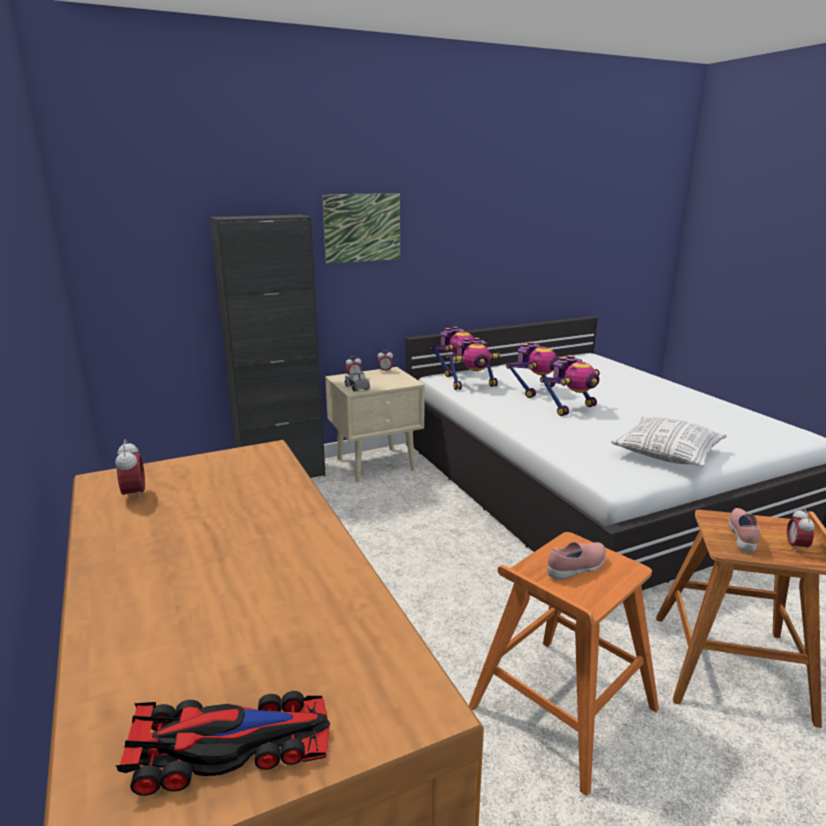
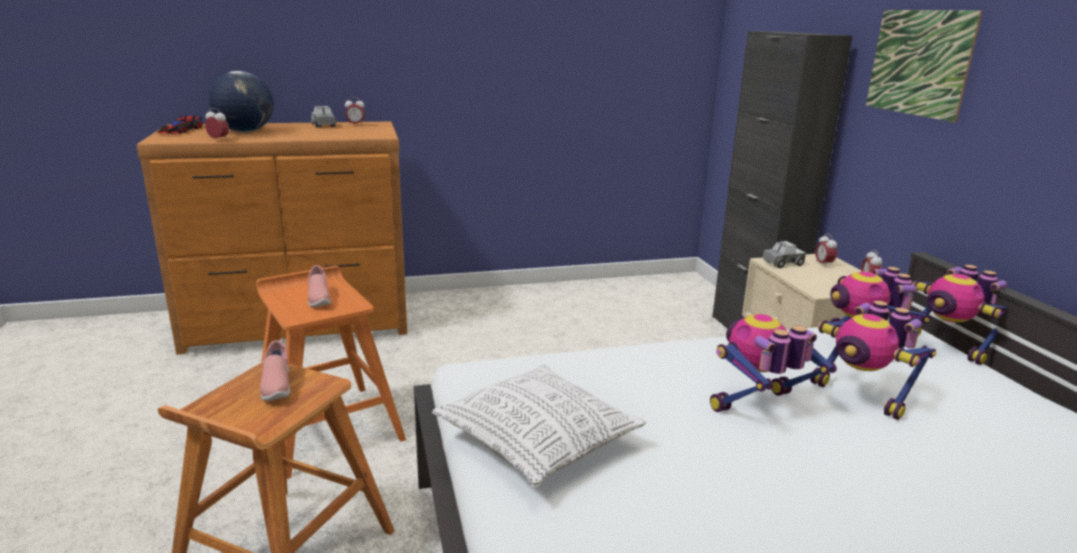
camera: 100 degrees right, 0 degrees up
(134, 528) = (323, 125): none -> toy truck
(242, 603) = (245, 132): none -> globe
(571, 408) = (759, 408): toy robot -> toy robot turned 90 degrees clockwise
(743, 537) = (276, 387): pink shoe -> pink shoe turned 45 degrees clockwise
(796, 547) = (225, 411): alarm clock -> alarm clock (219, 140)

